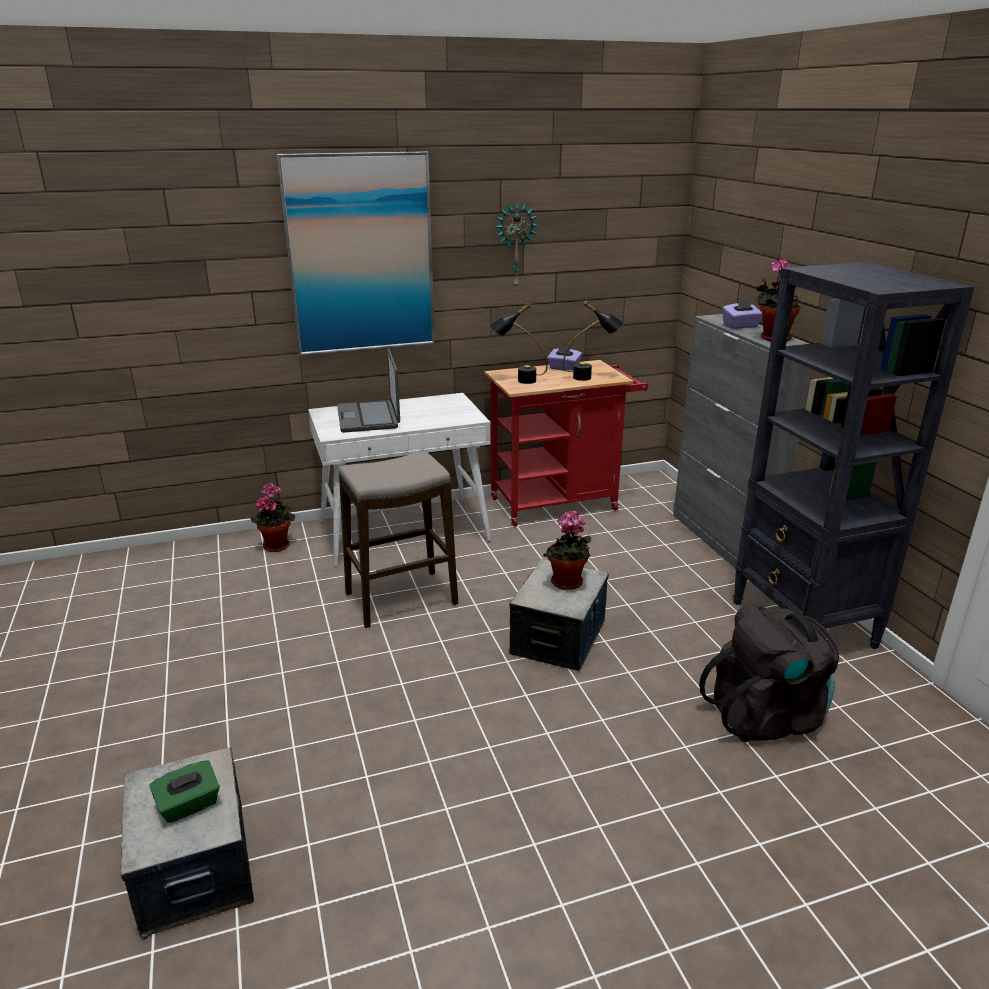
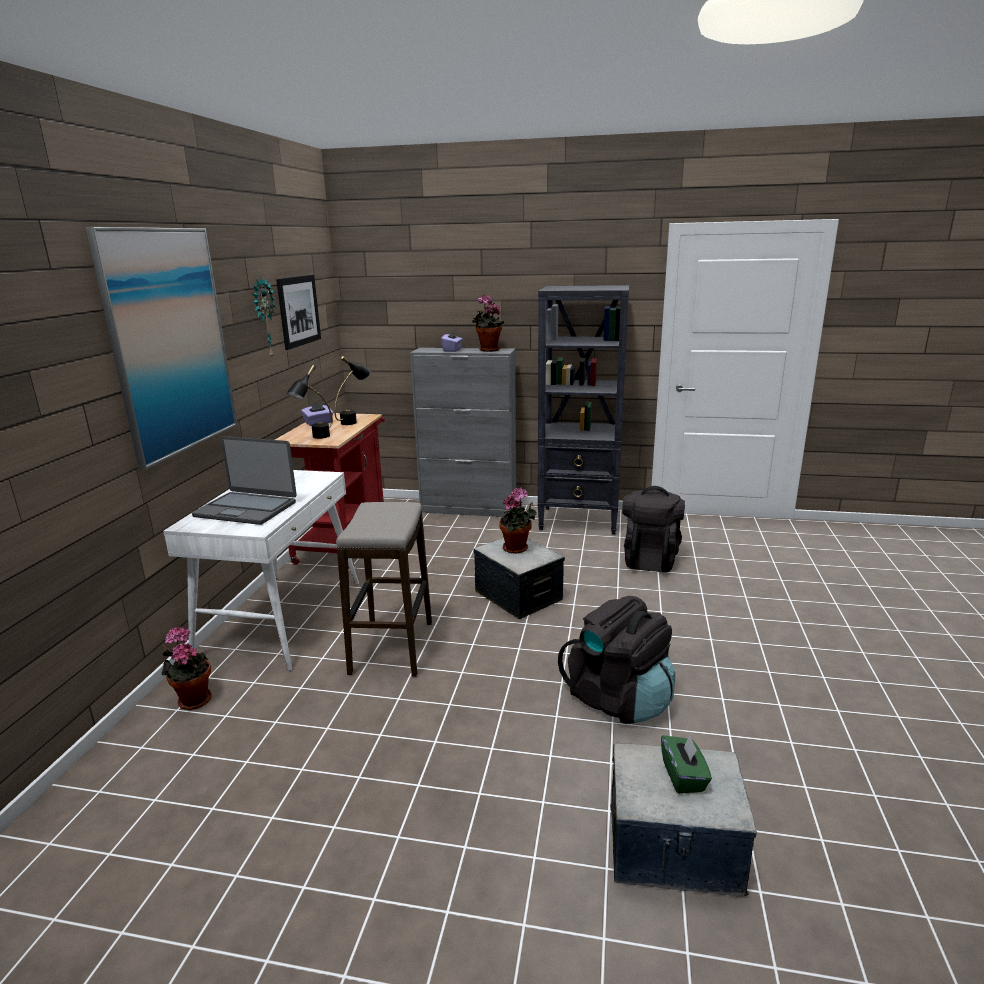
camera: 60 degrees left, 5 degrees down
(409, 770) = (618, 699): none -> black backpack
(590, 241) = (299, 311): none -> picture

